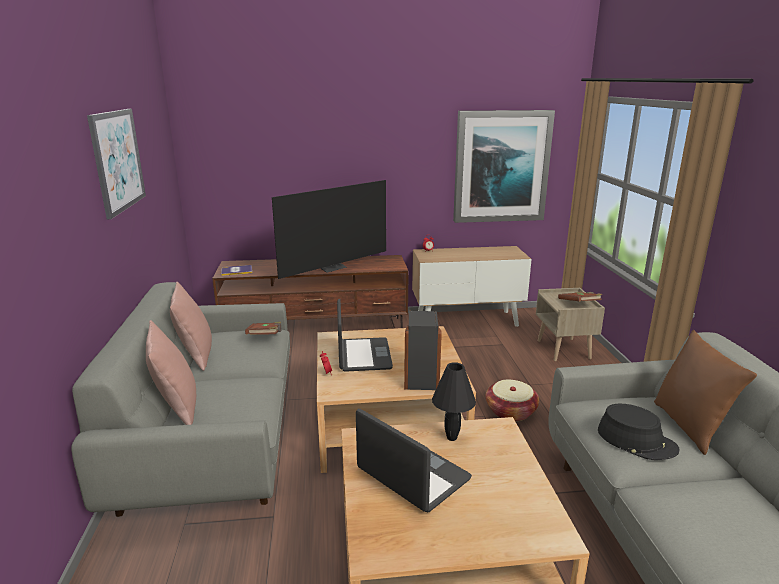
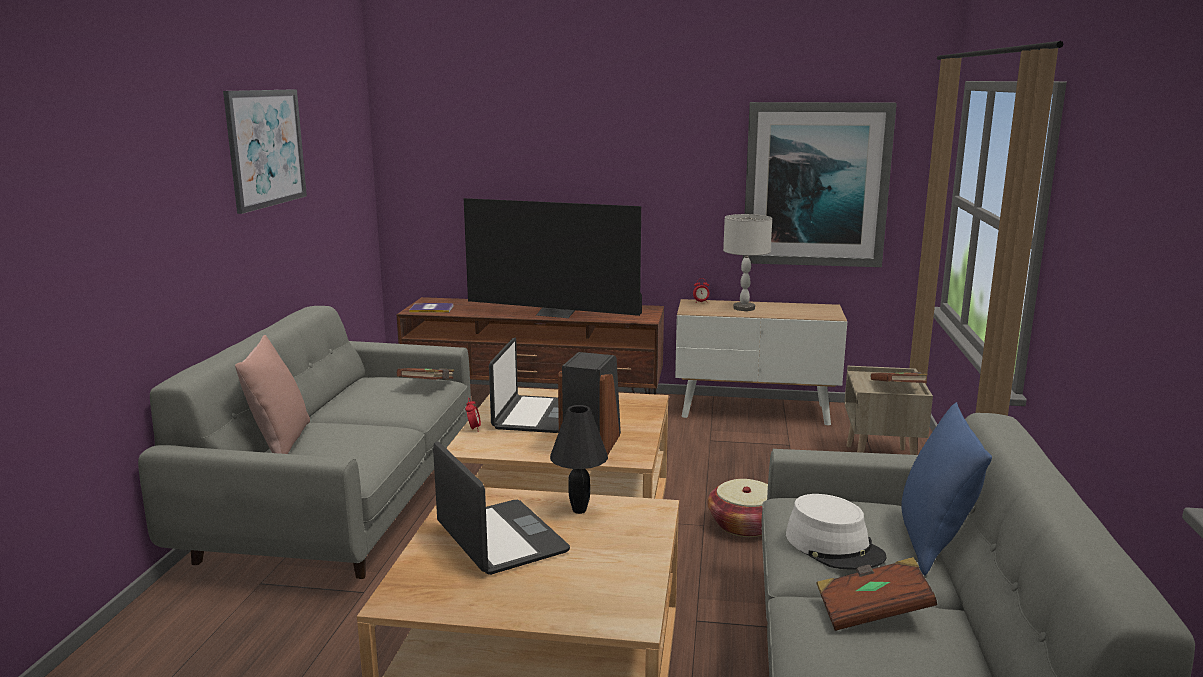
camera: 15 degrees right, 5 degrees down
(195, 355) = (334, 396): pink pillow -> none
(332, 267) = (556, 314): television -> television turned 45 degrees clockwise
(459, 254) = (743, 308): none -> grey table lamp
(636, 440) = (834, 546): black hat -> white hat
(690, 426) = (934, 543): brown pillow -> blue pillow
(700, 494) = (872, 612): none -> brown book

